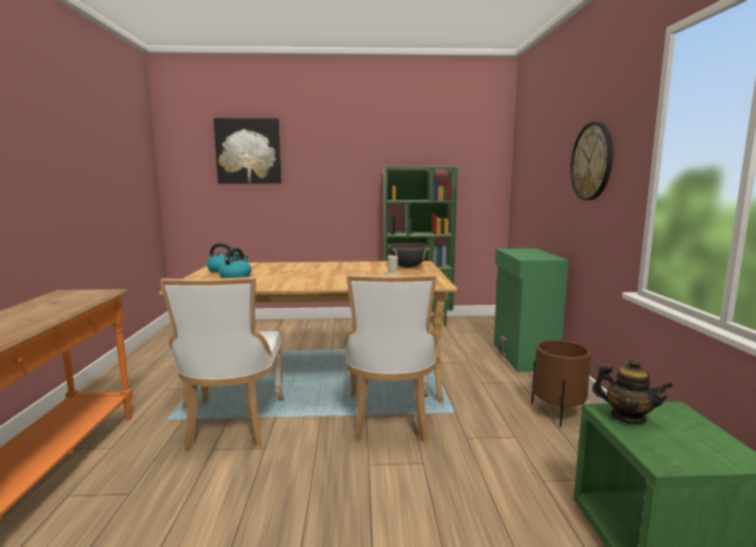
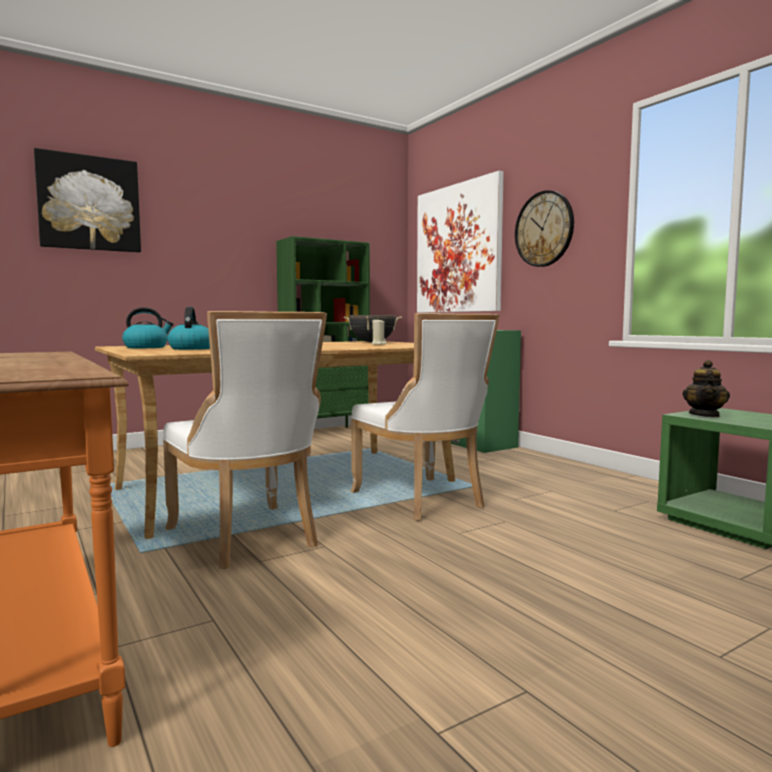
camera: 30 degrees left, 5 degrees down
(538, 170) = (458, 249): none -> picture
(558, 412) = (559, 471): brown planter -> none
(627, 417) = (705, 415): teapot -> teapot turned 105 degrees clockwise

